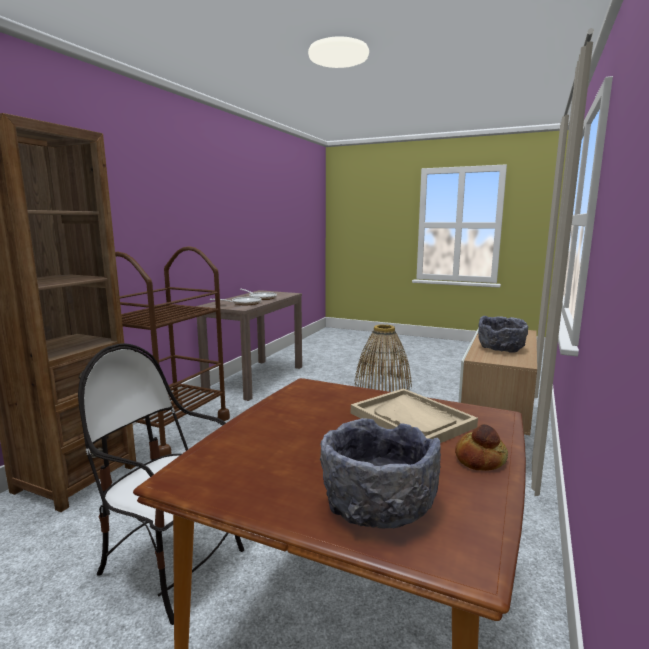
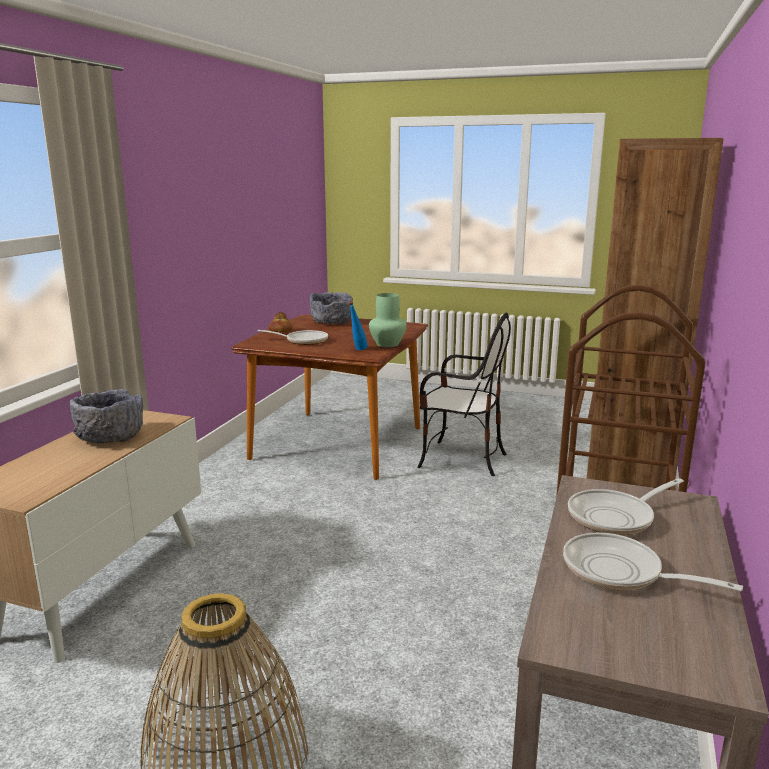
camera: 175 degrees right, 5 degrees up
(276, 406) = (387, 344): none -> green vase
(323, 394) = (357, 350): none -> blue bottle
(412, 420) = (303, 341): beige tray -> frying pan

